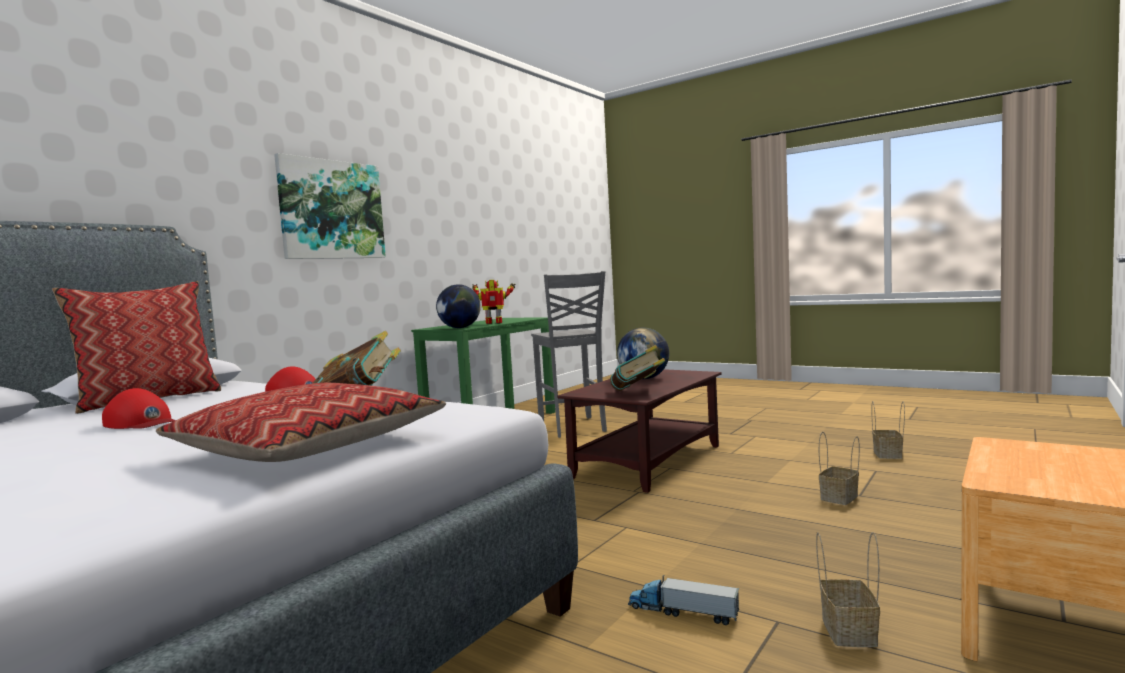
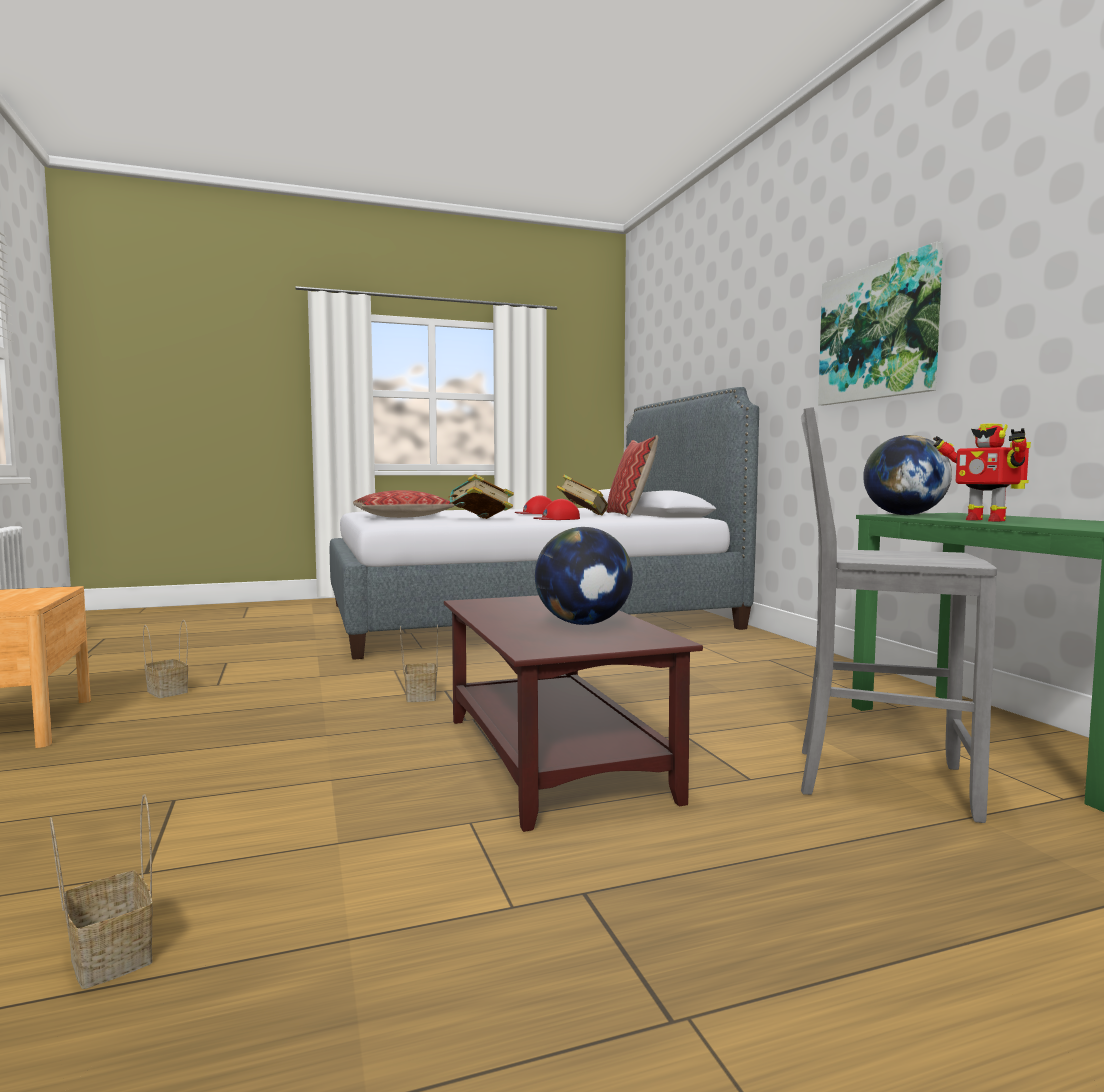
camera: 125 degrees right, 0 degrees up
(494, 323) = (985, 520): toy robot -> toy robot turned 120 degrees clockwise
(638, 392) = (497, 606): book -> book (582, 515)
(682, 612) = (283, 674): toy truck -> none
(839, 498) = (204, 785): basket -> basket (420, 695)

